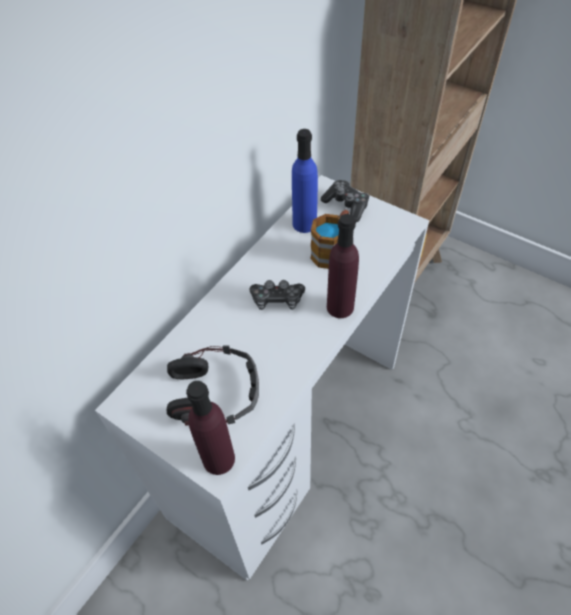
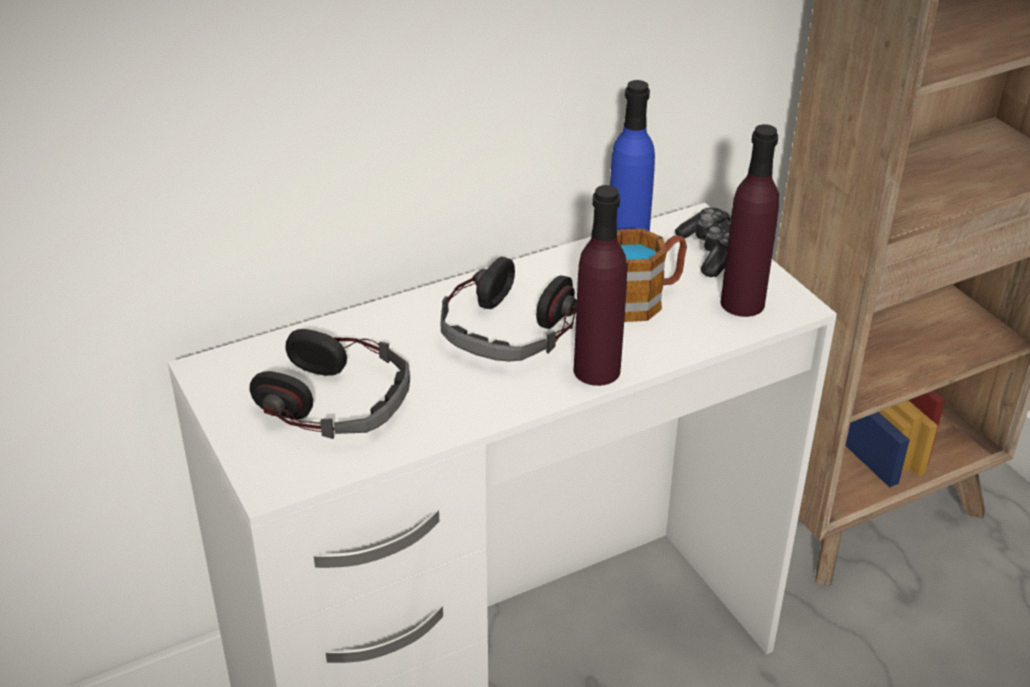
camera: 25 degrees right, 15 degrees down
(218, 459) = (282, 474): purple bottle -> purple bottle (742, 303)
(277, 300) = (509, 330): game controller -> headphones

